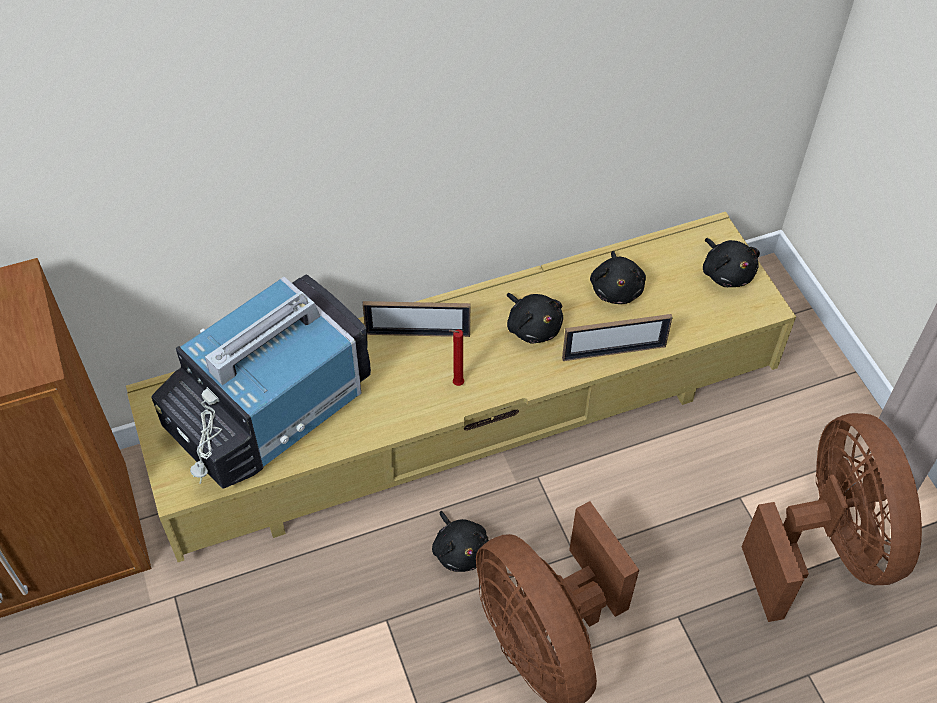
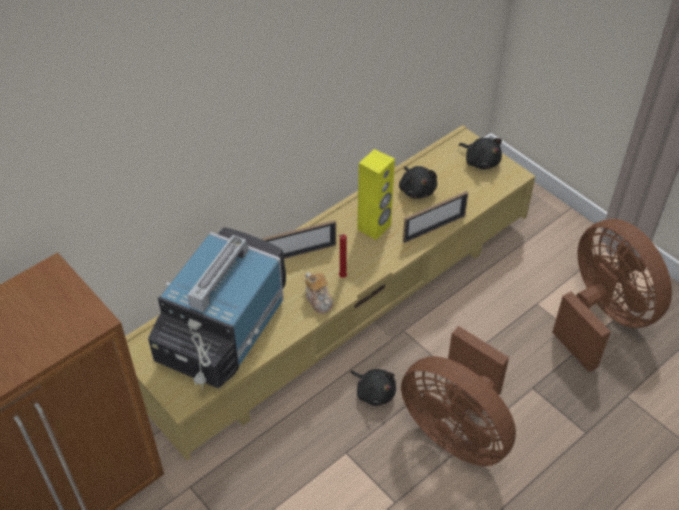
camera: 20 degrees left, 5 degrees down
(412, 407) = (319, 300): none -> teapot
(533, 326) = (374, 227): black plush toy -> yellow speaker

